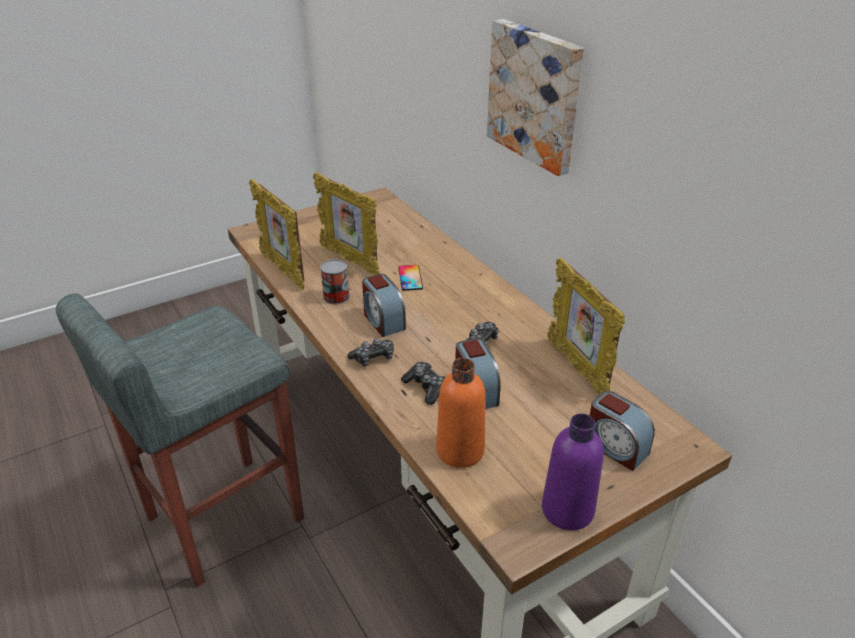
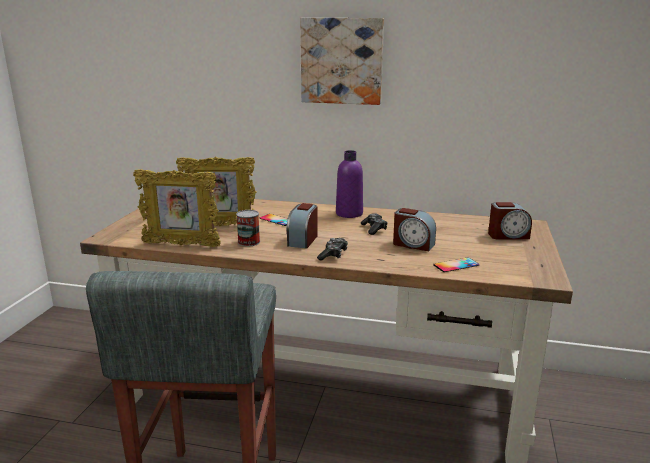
camera: 45 degrees left, 15 degrees down
(383, 321) = (303, 240): alarm clock -> alarm clock turned 90 degrees clockwise
(426, 387) = (387, 253): game controller -> none
(460, 451) = (456, 265): orange bottle -> phone
(567, 510) = (538, 261): purple bottle -> purple bottle (349, 214)
(577, 369) = (437, 220): picture frame -> none

